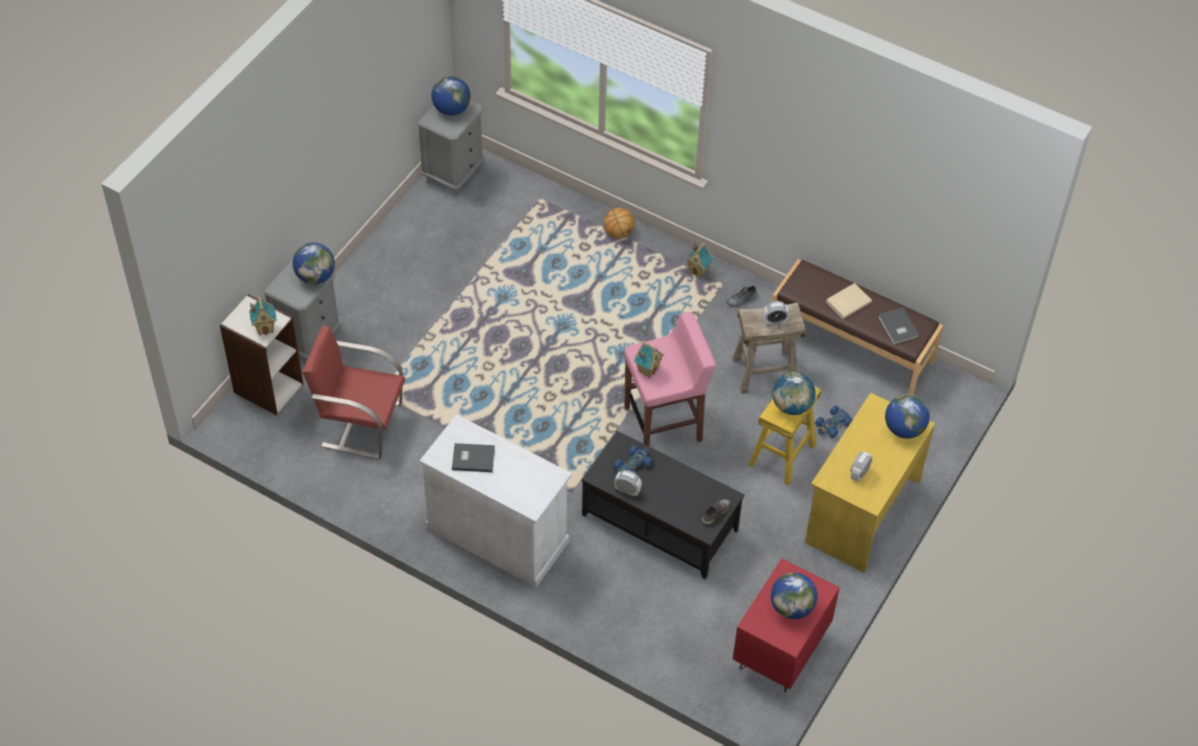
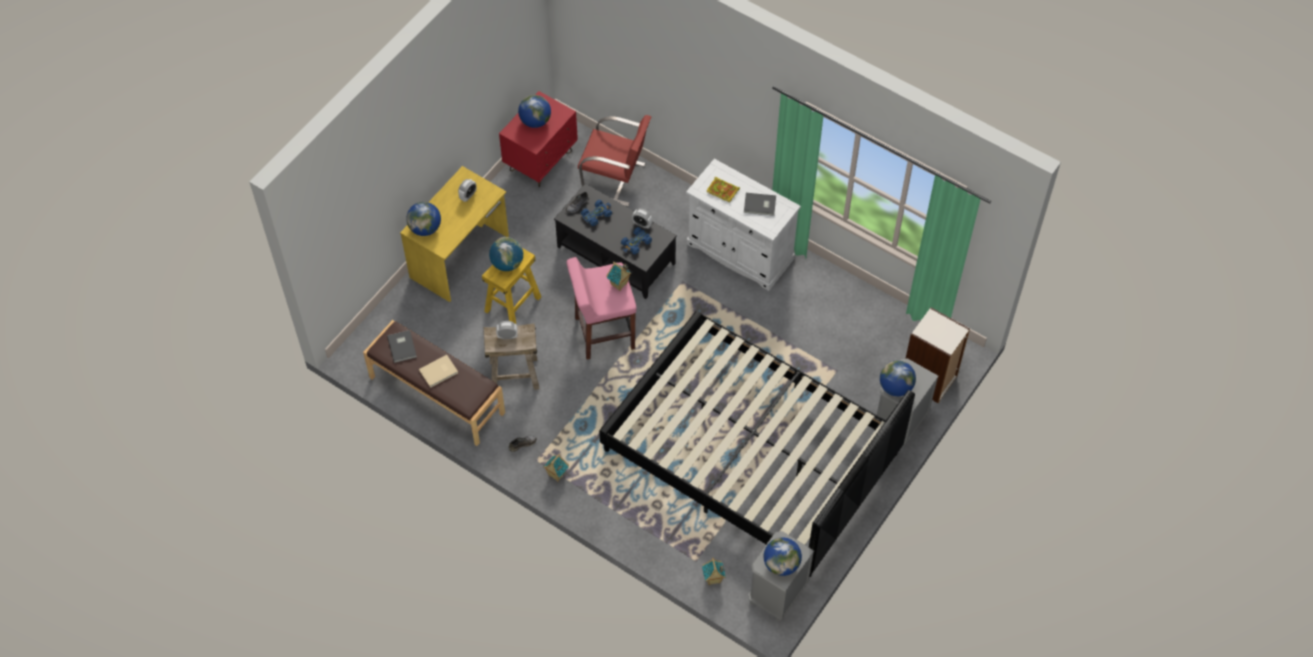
camera: 175 degrees left, 5 degrees up
(265, 328) = (931, 324): toy house -> toy house (713, 579)
(360, 423) = (850, 344): red chair -> red chair (615, 179)
(482, 301) = (750, 453): none -> black bed
(521, 476) = (723, 190): none -> book
(618, 233) = (625, 519): basketball -> none
(833, 425) = (467, 326): blue toy car -> blue toy car (596, 214)

